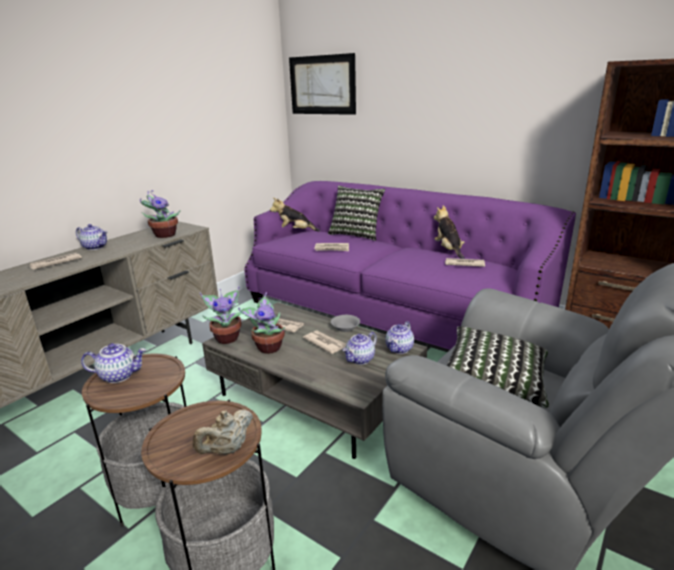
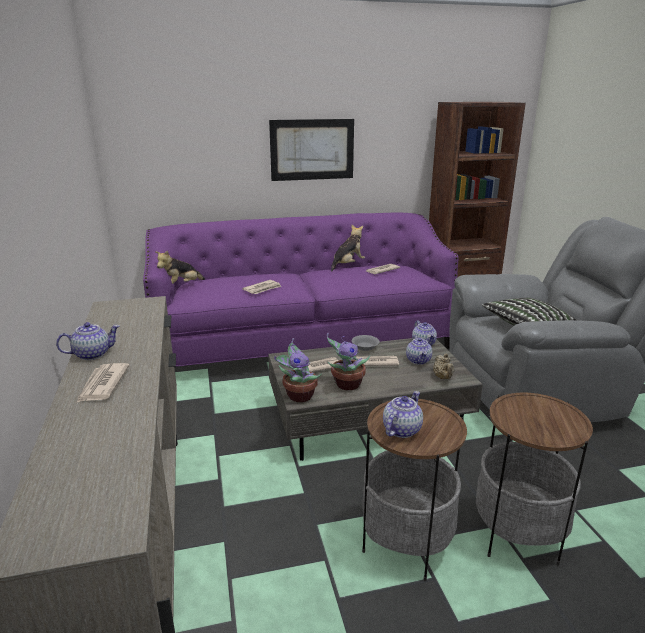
camera: 50 degrees left, 0 degrees up
(164, 235) = (139, 317): potted plant -> none
(227, 449) = (566, 413): beige teapot -> beige teapot (443, 377)
(322, 85) = (155, 116): picture -> picture (312, 149)
(356, 234) = (246, 272): pillow -> none
(448, 250) = (347, 265): plush toy -> plush toy turned 105 degrees clockwise

